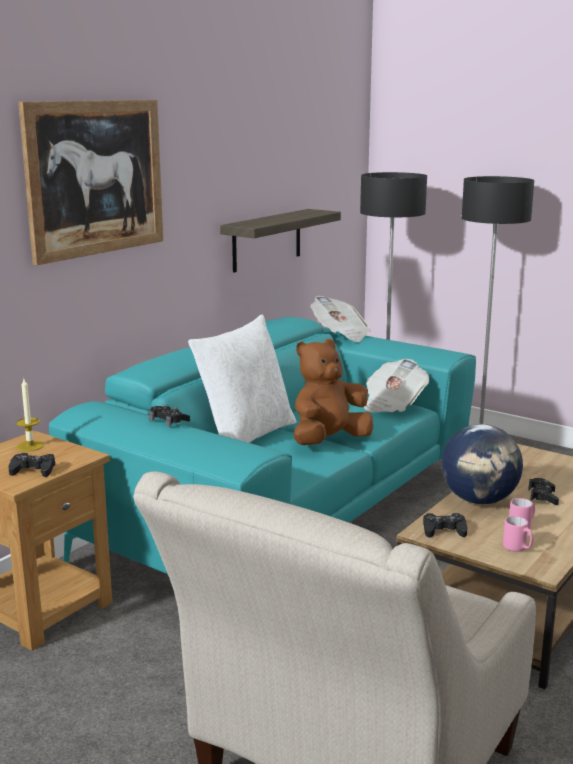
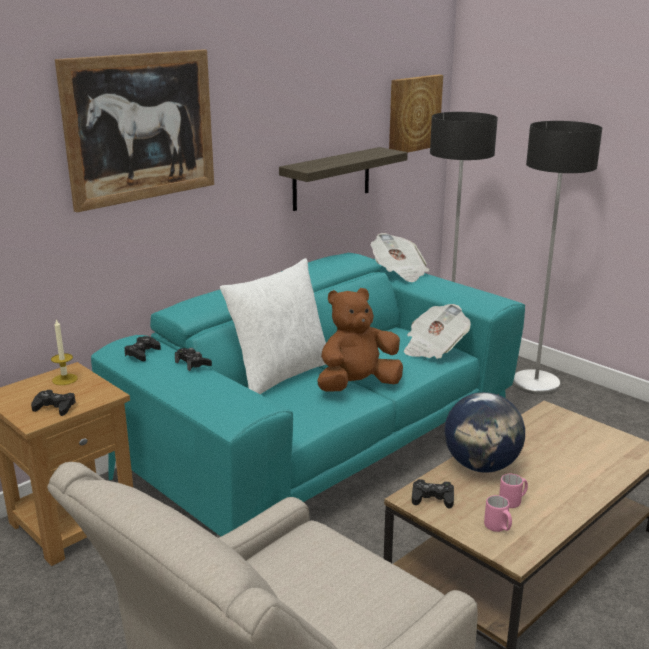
camera: 10 degrees right, 5 degrees up
(337, 176) = (413, 114): none -> picture
(542, 496) = (548, 467): black game controller -> black game controller (142, 353)

